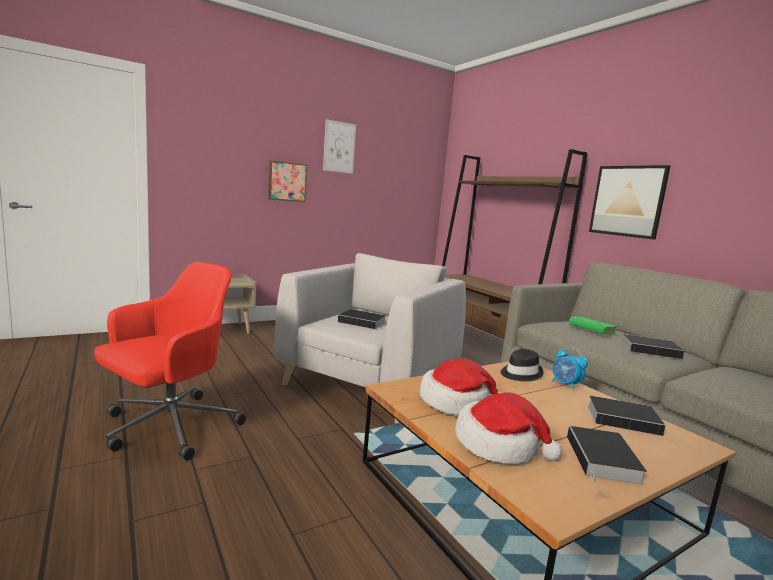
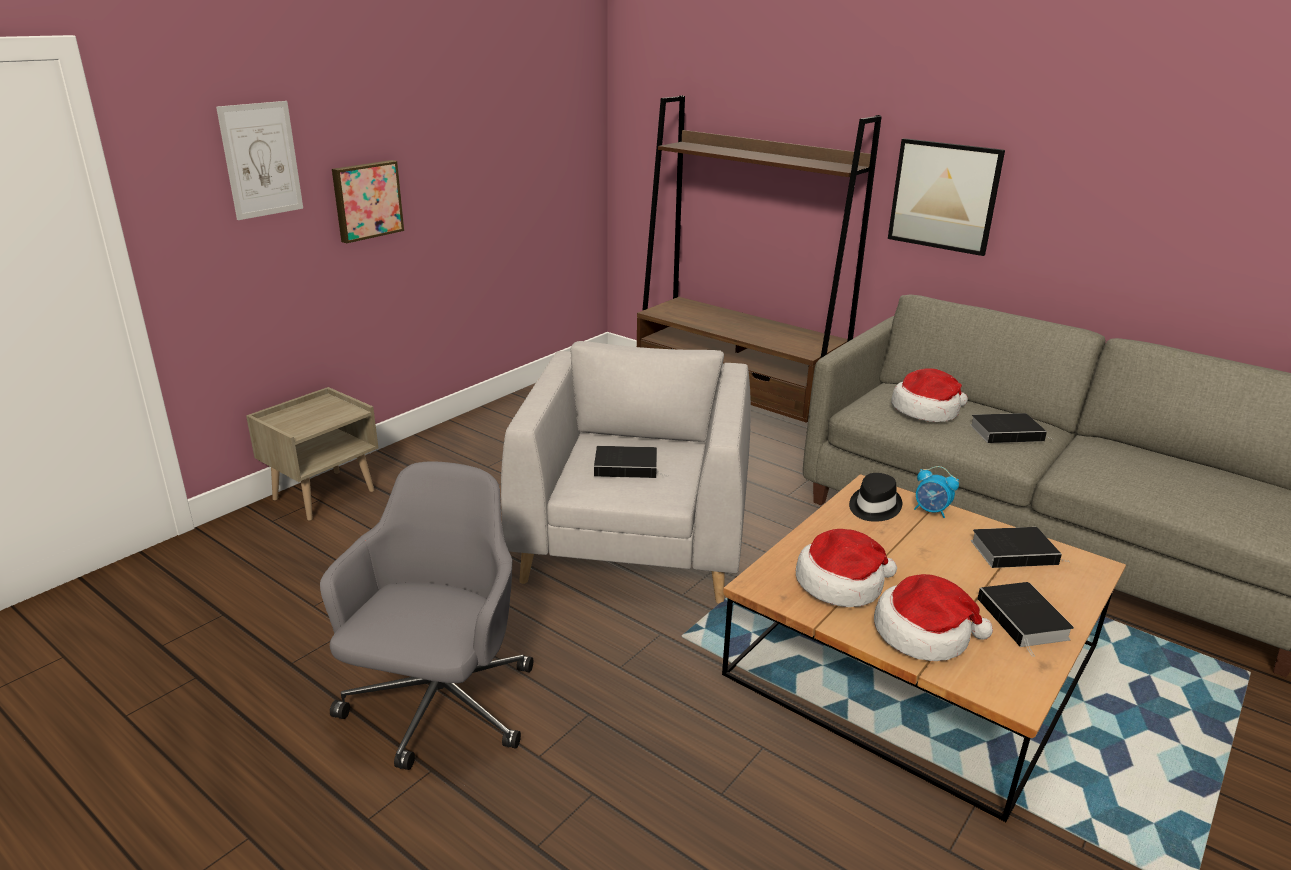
camera: 20 degrees left, 15 degrees up
(168, 427) = (439, 708): red office chair -> grey office chair
(339, 147) = (441, 111): picture -> picture (261, 160)
(591, 331) = (926, 410): green book -> hat

